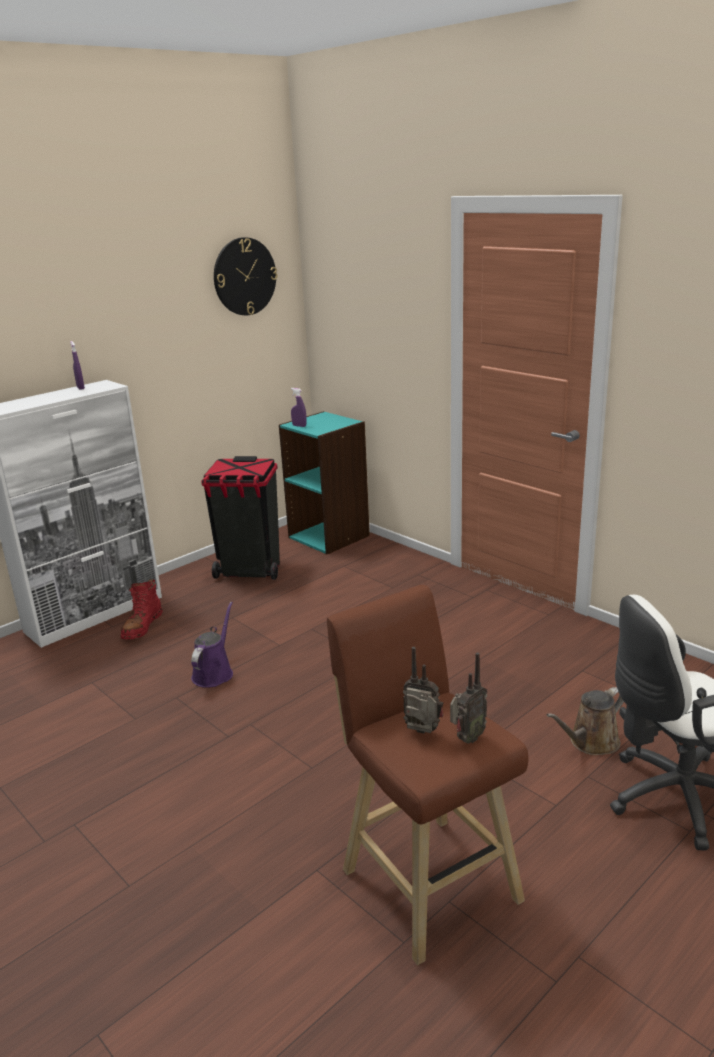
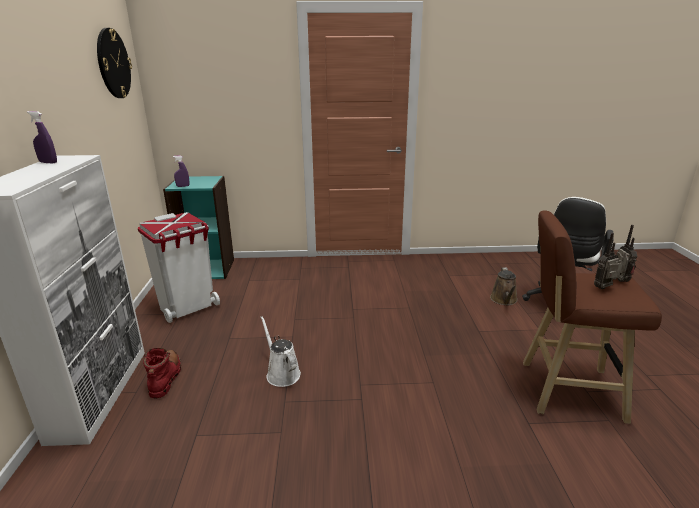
camera: 50 degrees left, 0 degrees up
(142, 626) = (165, 378): red boot -> red boot turned 150 degrees counterclockwise
(214, 673) = (281, 373): purple watering can -> white watering can
(250, 571) = (188, 308): black trash can -> white trash can

